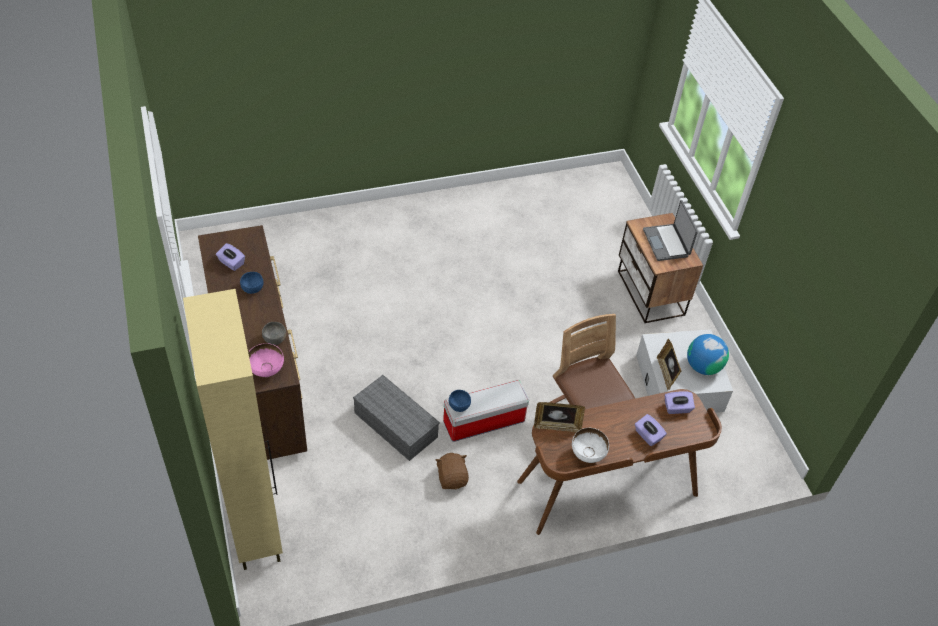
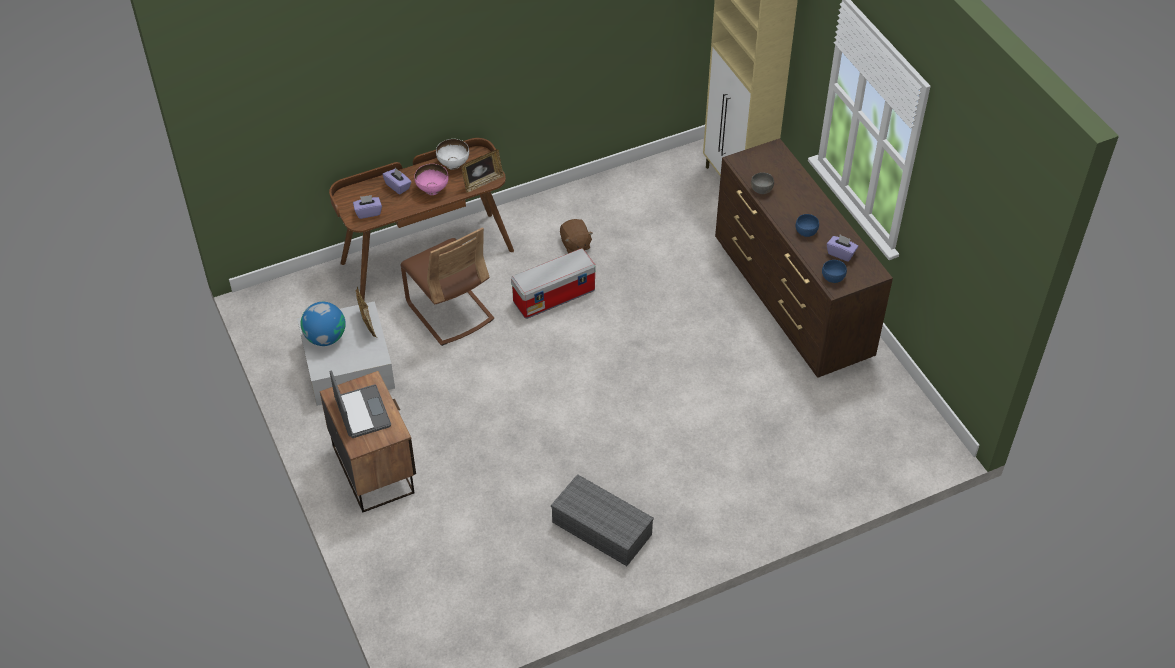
camera: 175 degrees right, 0 degrees up
(266, 371) = (756, 163): pink bowl -> pink bowl (433, 190)
(394, 424) = (642, 281): grey storage box -> grey storage box (603, 528)
(459, 406) = (579, 260): blue bowl -> blue bowl (832, 277)
(557, 426) = (482, 182): picture frame -> picture frame turned 150 degrees clockwise

